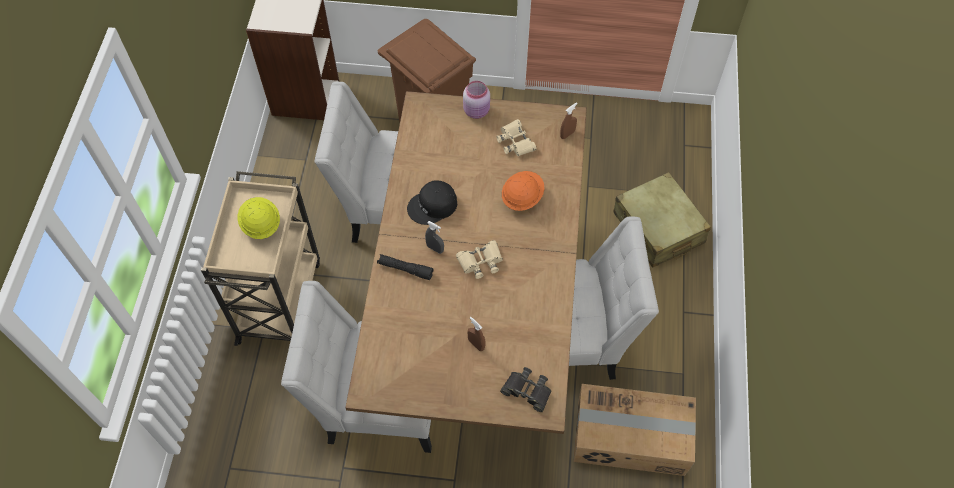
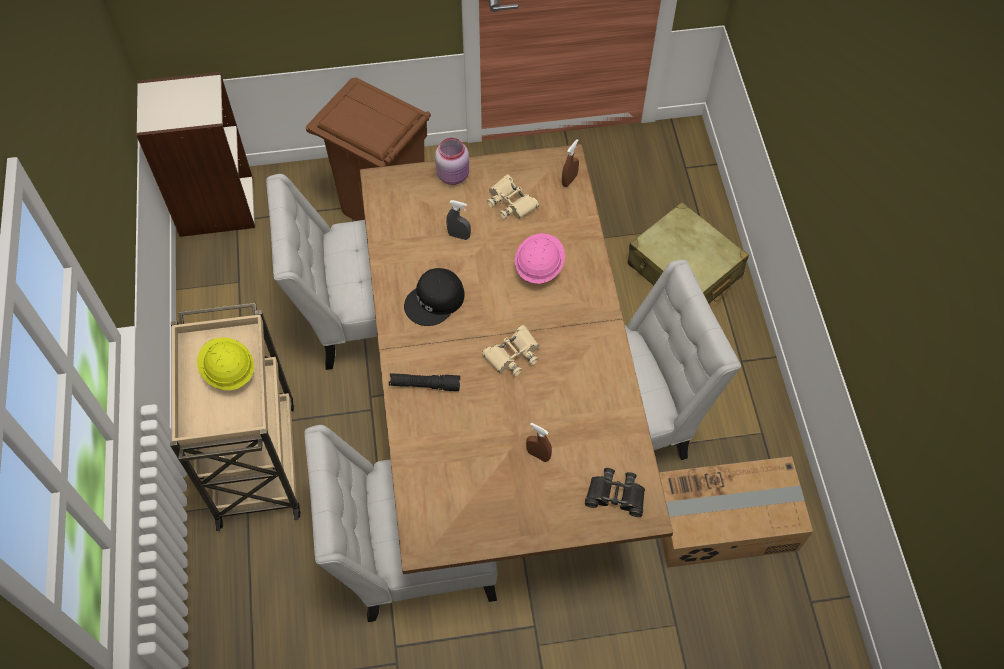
camera: 15 degrees left, 0 degrees up
(435, 248) = (453, 351): grey spray bottle -> grey spray bottle (459, 235)
(522, 197) = (539, 267): orange hard hat -> pink hard hat

